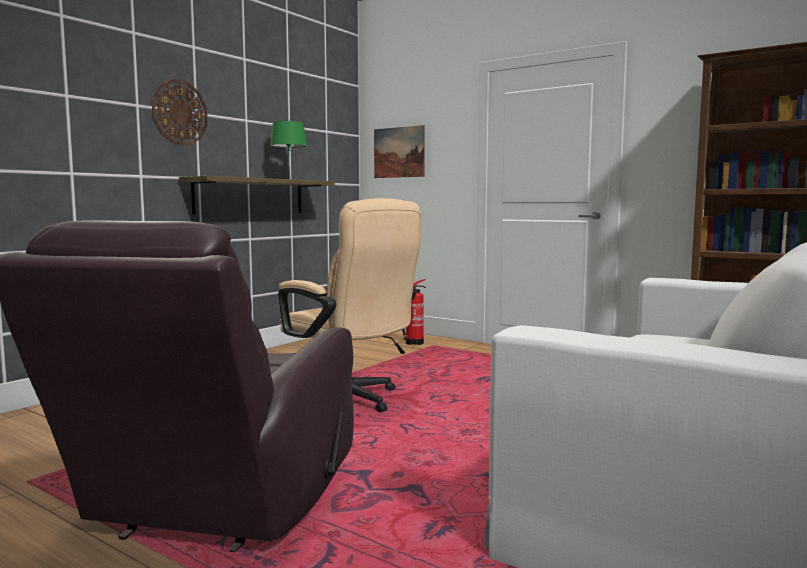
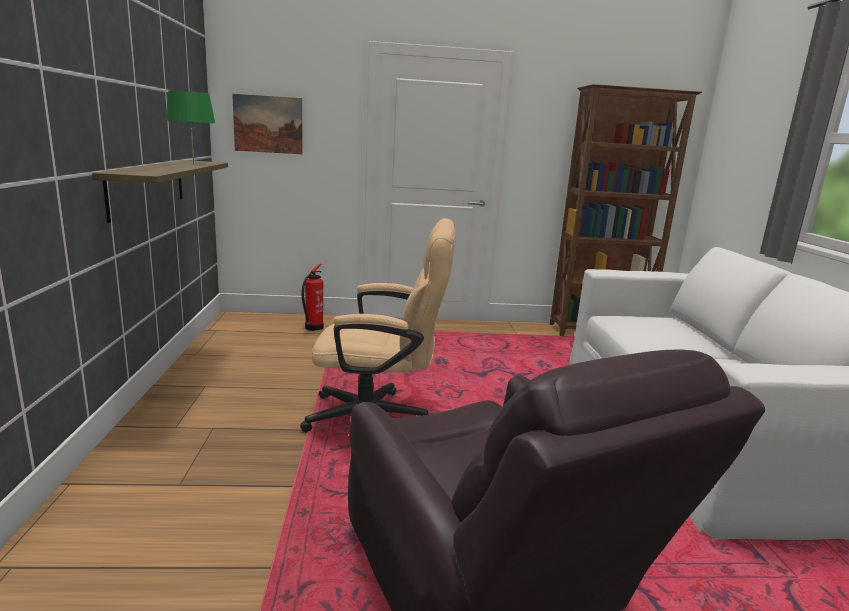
camera: 40 degrees left, 10 degrees up
(179, 112) = (84, 77): wall clock -> none

